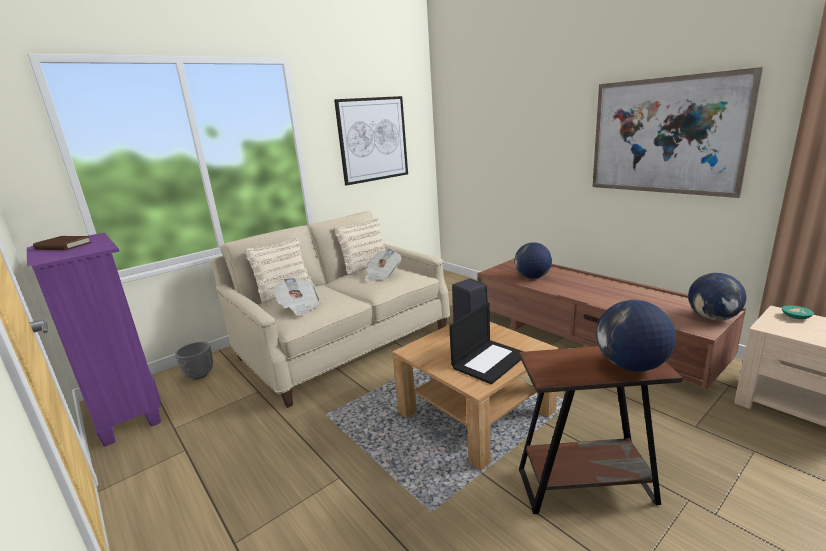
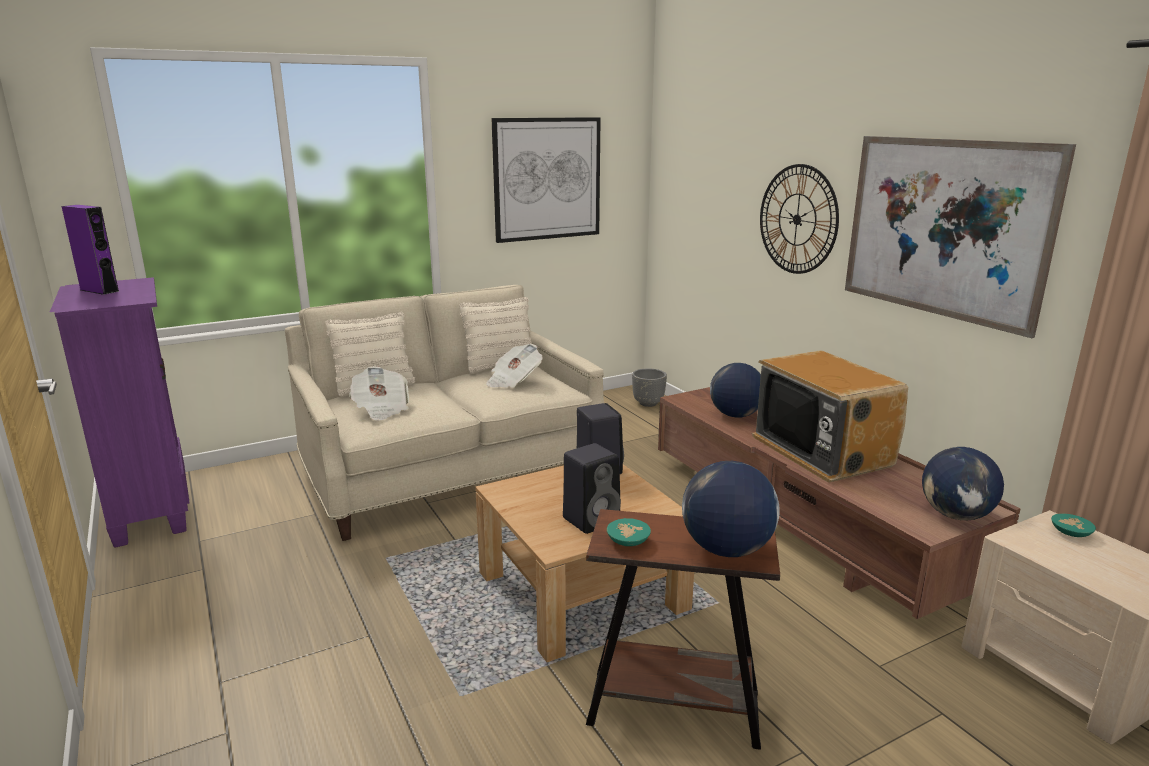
camera: 10 degrees right, 0 degrees up
(63, 246) = (99, 290): brown book -> purple speaker
(200, 375) = (252, 480): grey planter -> grey planter (648, 403)
(489, 360) = (592, 519): laptop -> black speaker
(551, 146) = (797, 219): none -> wall clock
(559, 373) = (628, 542): none -> turquoise bowl
(601, 291) = (822, 451): none -> television

